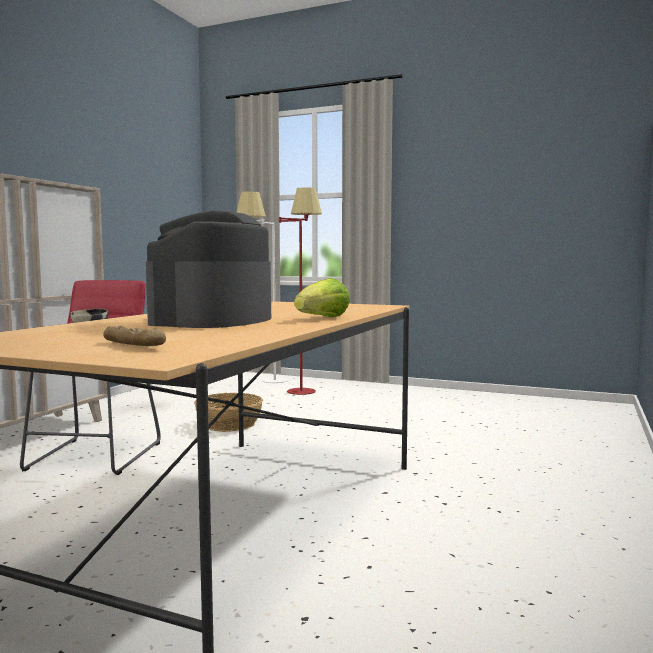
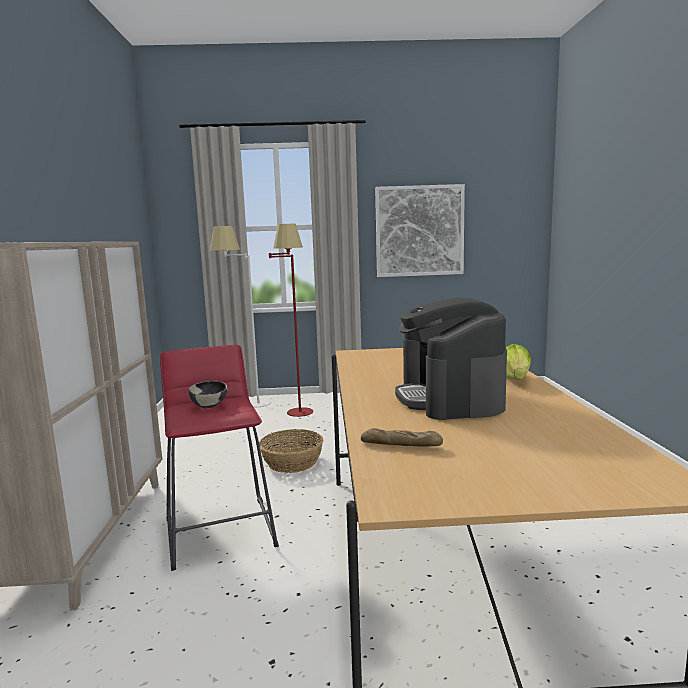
camera: 25 degrees left, 5 degrees up
(133, 345) = (568, 463): bread -> bread (401, 445)
(466, 198) = (419, 231): none -> picture

